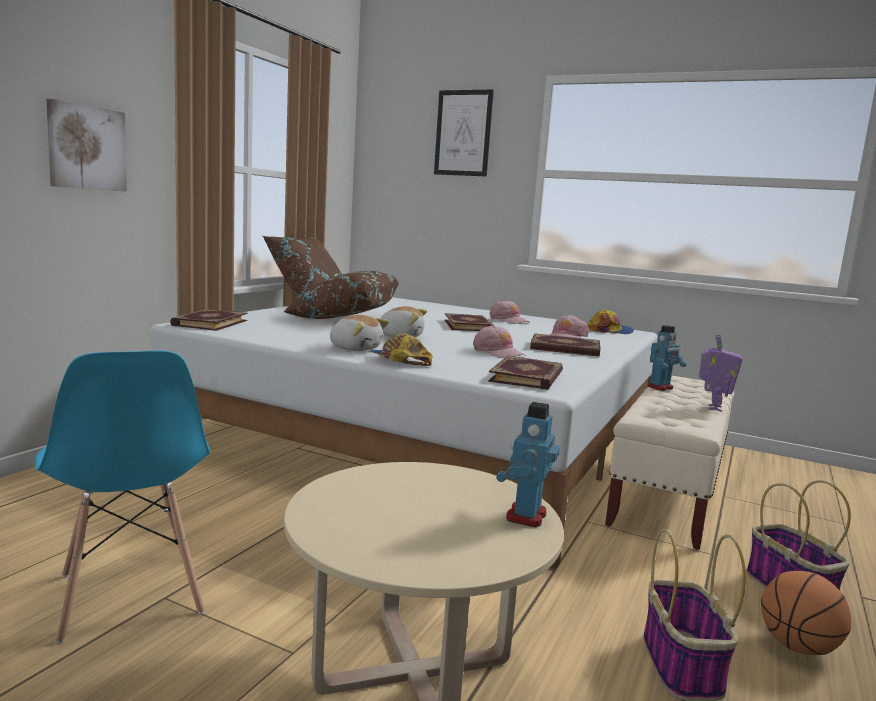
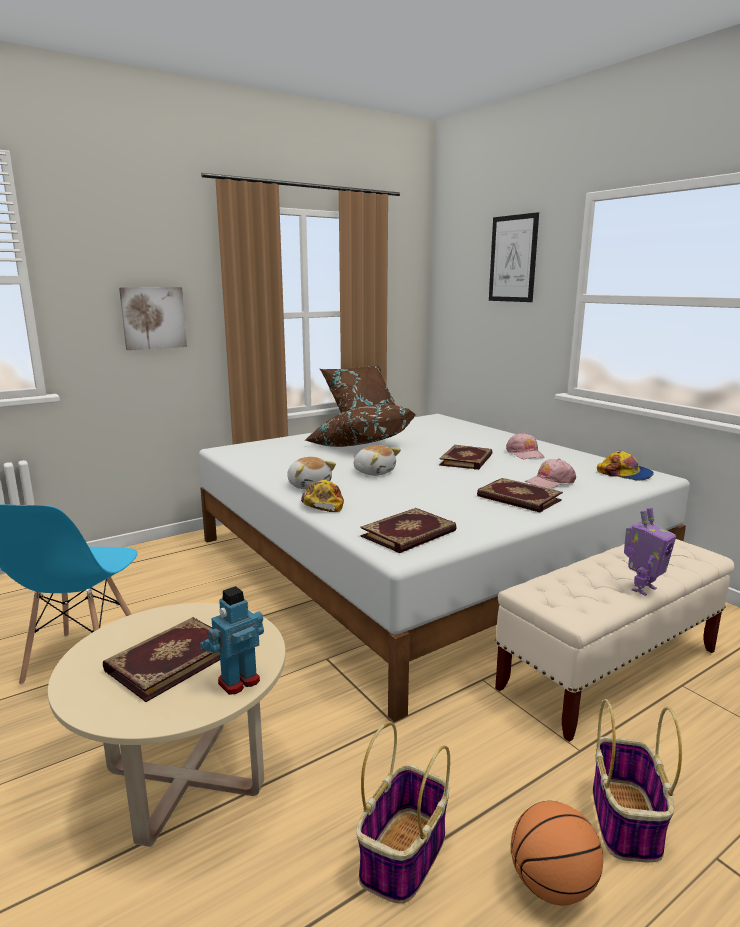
camera: 30 degrees right, 5 degrees up
(209, 323) = (241, 449): book -> book (170, 660)
(498, 352) = (435, 499): pink cap -> none
(660, 387) = (618, 552): toy robot -> none

